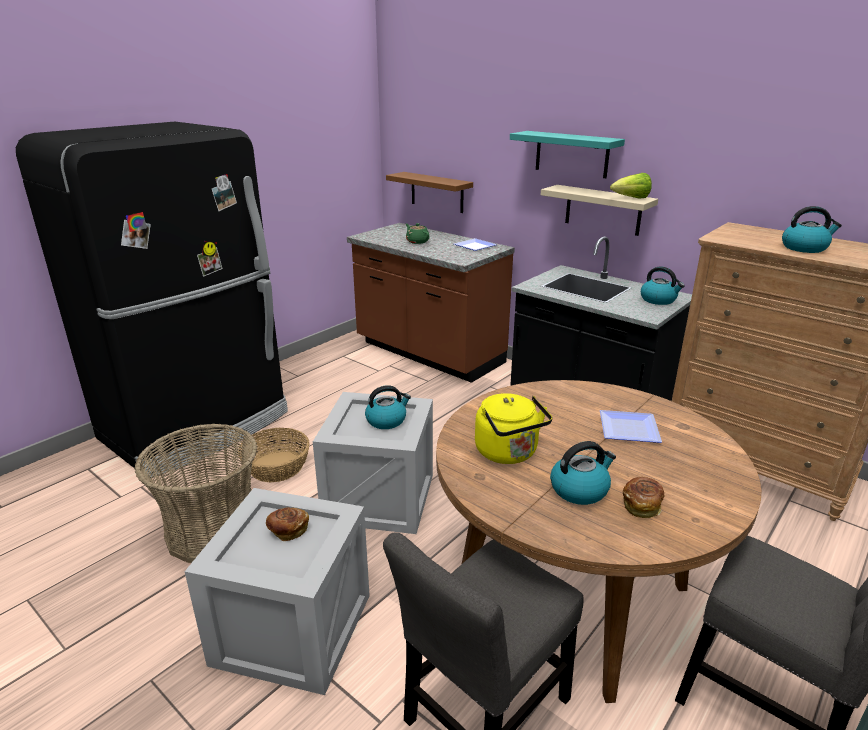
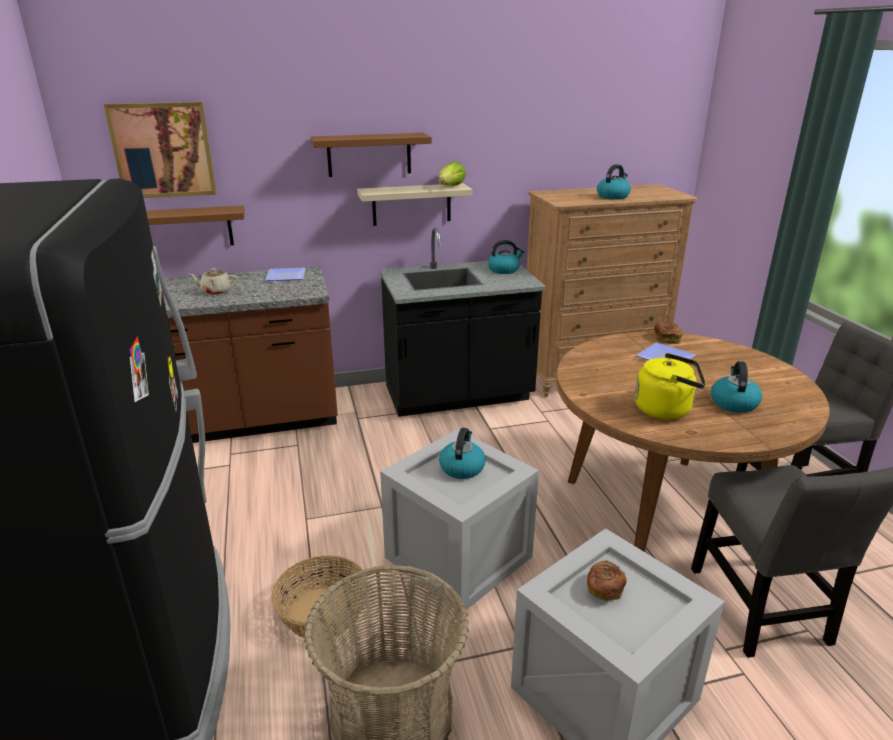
camera: 55 degrees left, 0 degrees up
(417, 241) = (216, 291): green teapot -> beige teapot
(431, 129) = (163, 150): none -> picture
(571, 154) = (369, 155): turquoise shelf -> brown shelf
(642, 505) = (764, 391): bread -> bread (666, 338)

